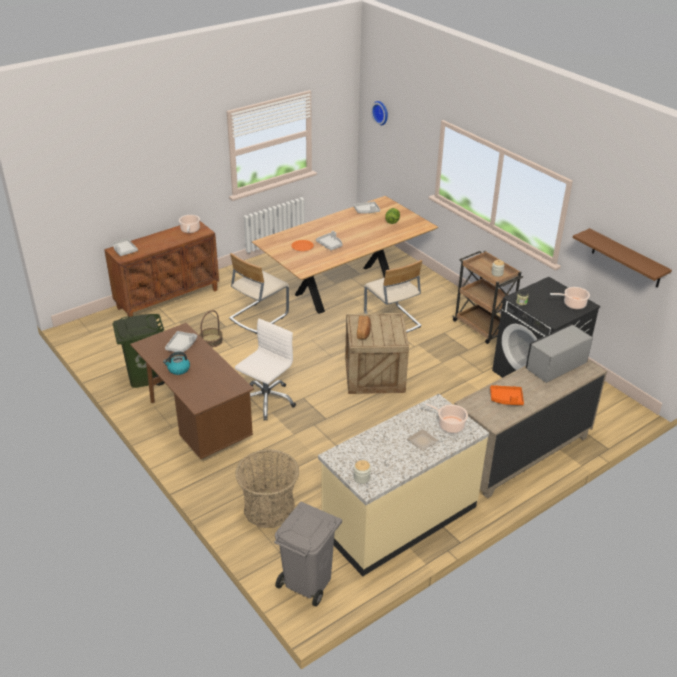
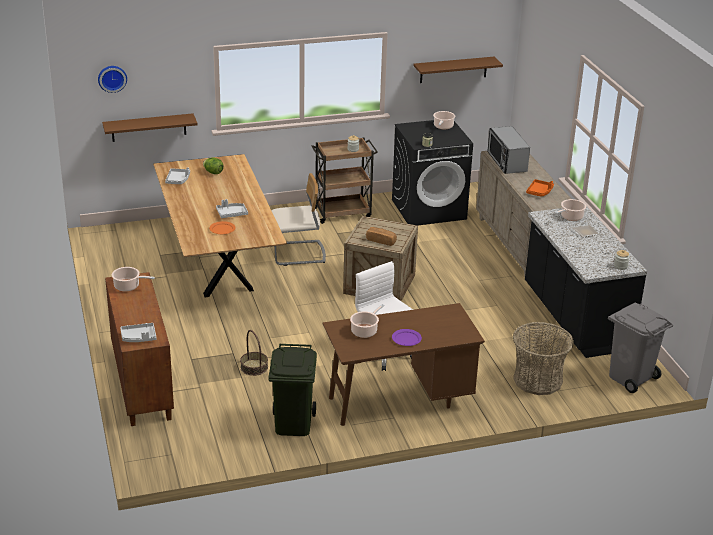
camera: 70 degrees left, 5 degrees down
(178, 369) = (406, 339): kettle -> purple plate
(181, 345) = (365, 331): grey tray -> cooking pot
(258, 316) = (229, 328): beige chair -> none
(396, 167) = (149, 127): none -> brown shelf
(399, 518) = (574, 318): beige counter -> black counter

